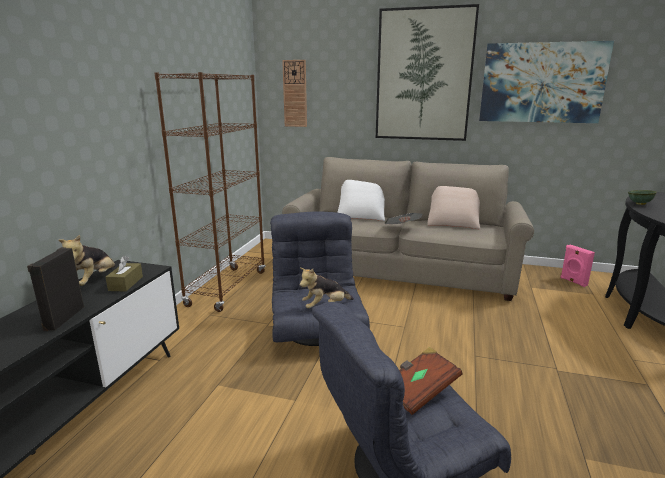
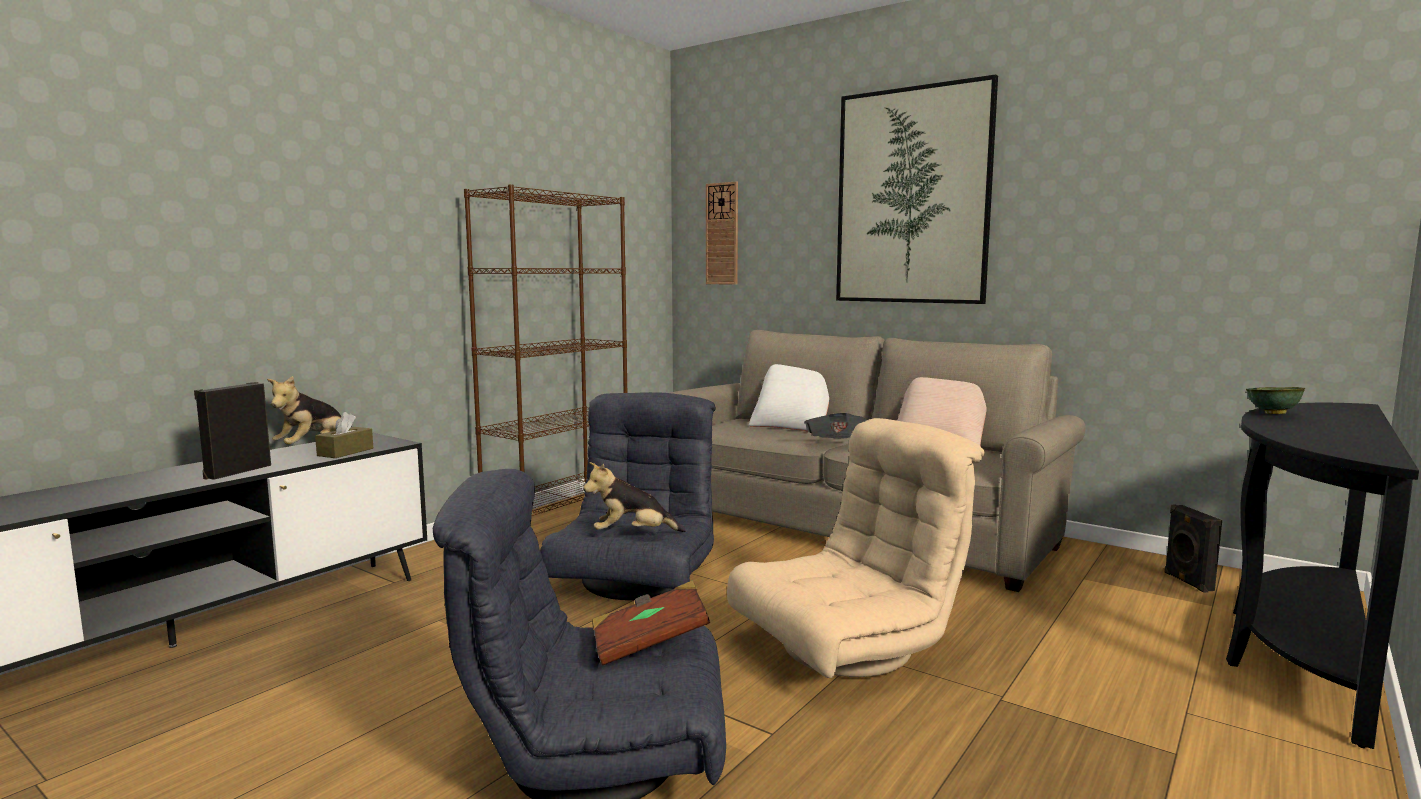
camera: 20 degrees right, 10 degrees down
(466, 355) = (848, 649): none -> beige armchair
(541, 83) = (1116, 199): picture -> none
(573, 281) = (1187, 582): pink speaker -> black speaker

